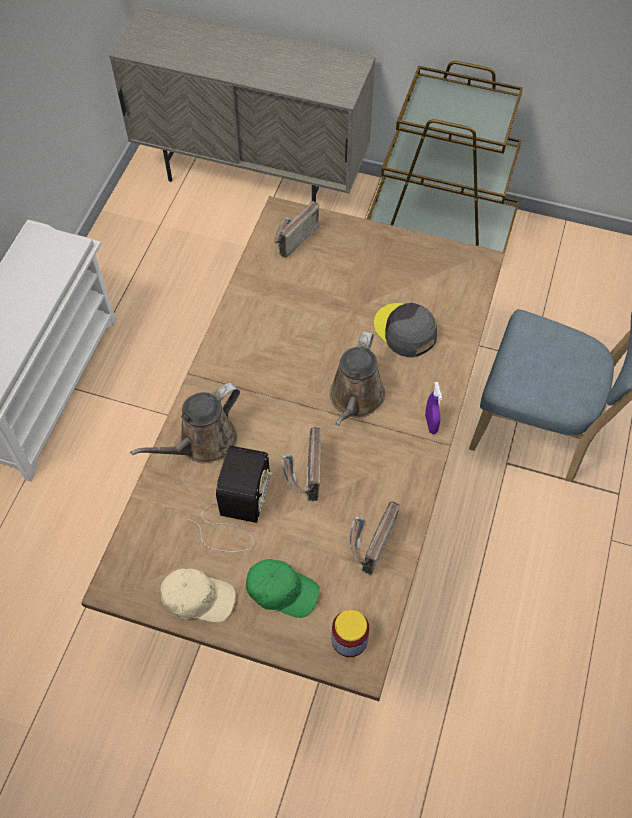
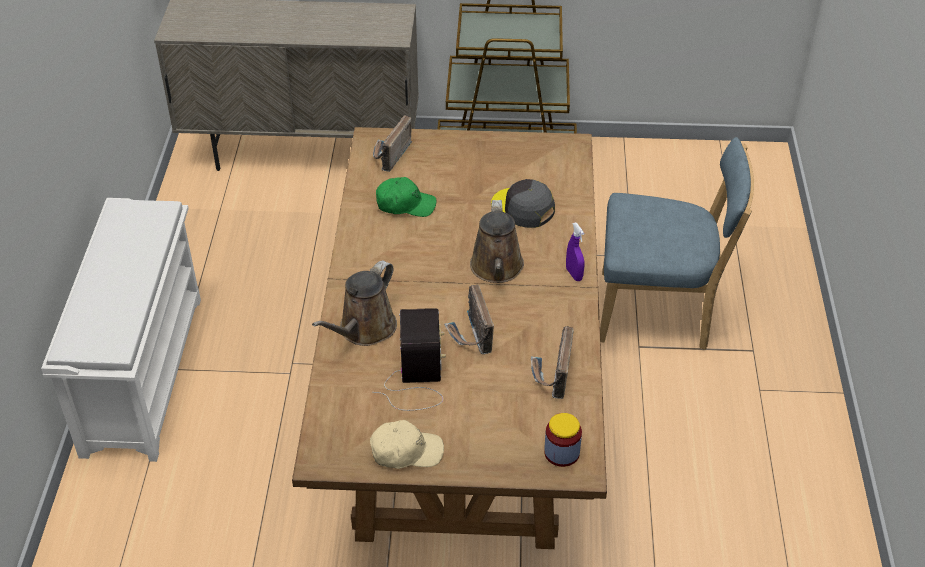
camera: 15 degrees left, 15 degrees down
(281, 590) = (484, 429): green cap -> green cap (405, 204)

